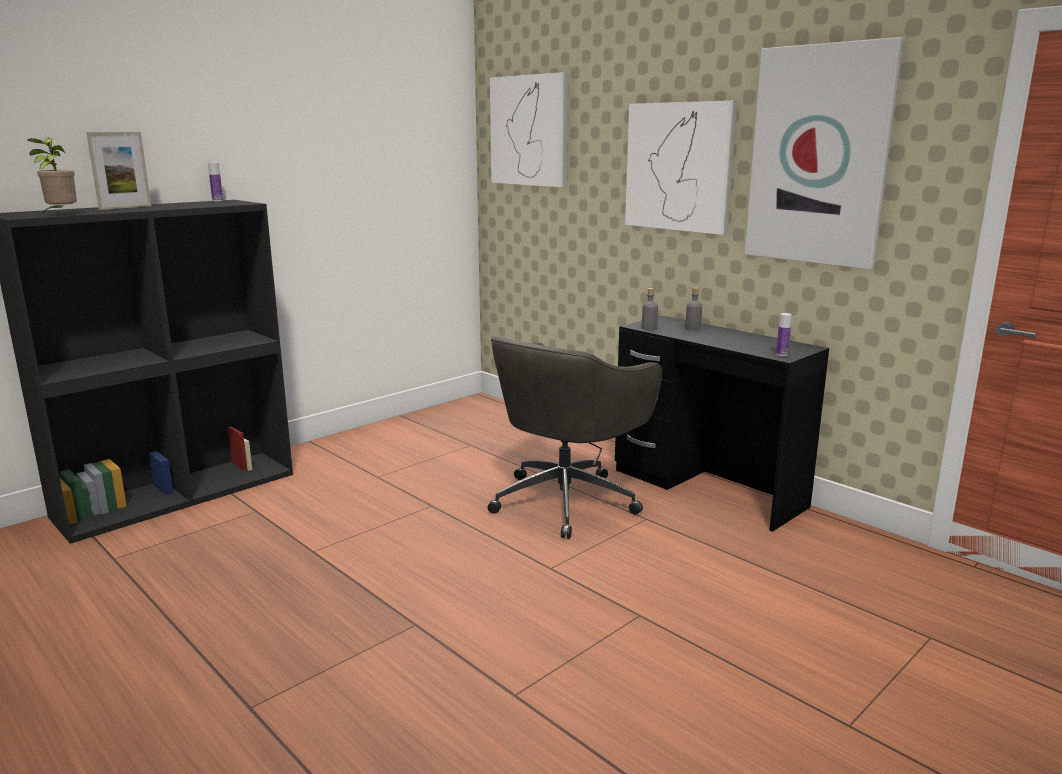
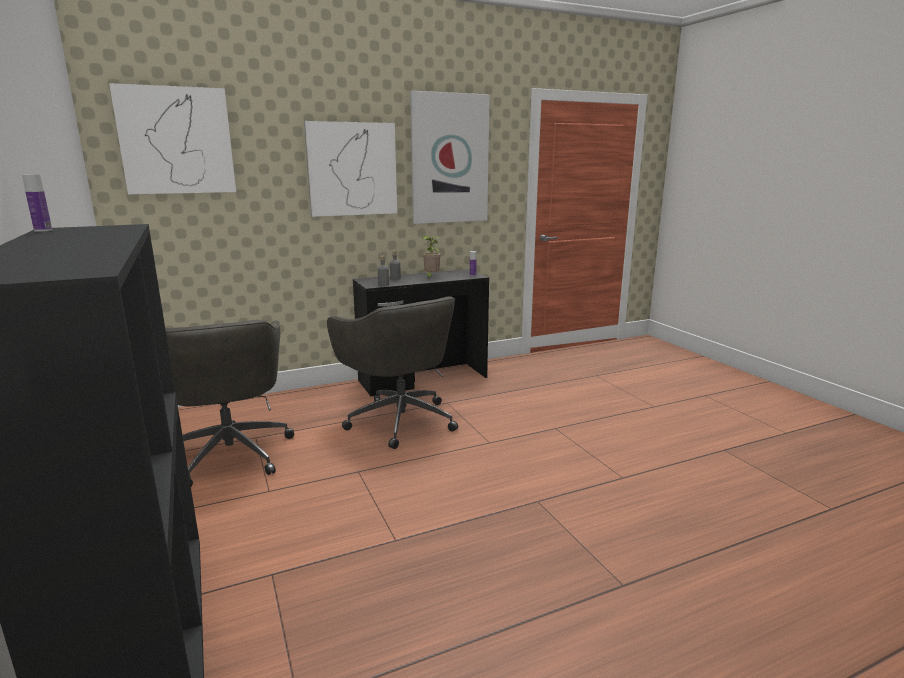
camera: 70 degrees left, 0 degrees up
(61, 214) = (98, 261): potted plant -> potted plant (431, 277)
(125, 207) = (50, 247): picture frame -> none
(436, 444) = (231, 452): none -> grey office chair

